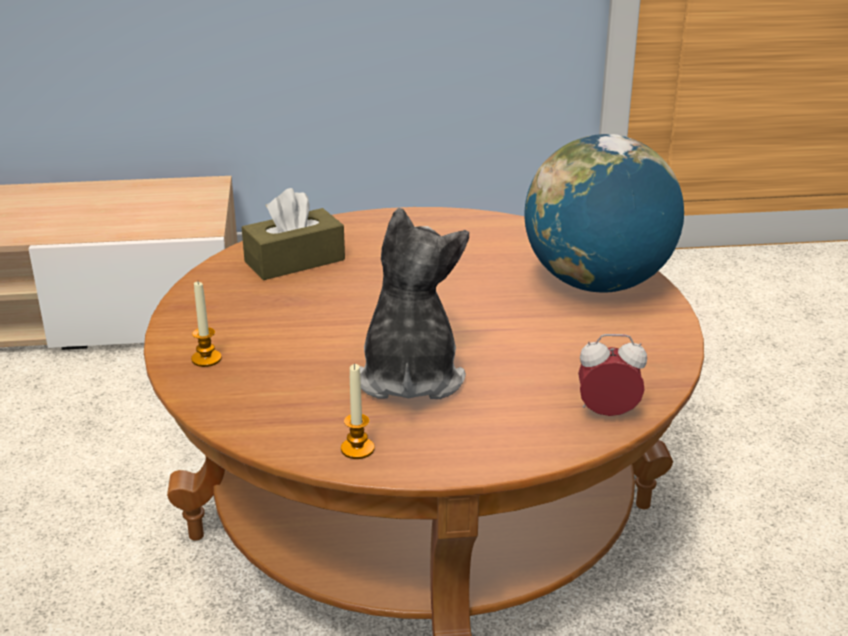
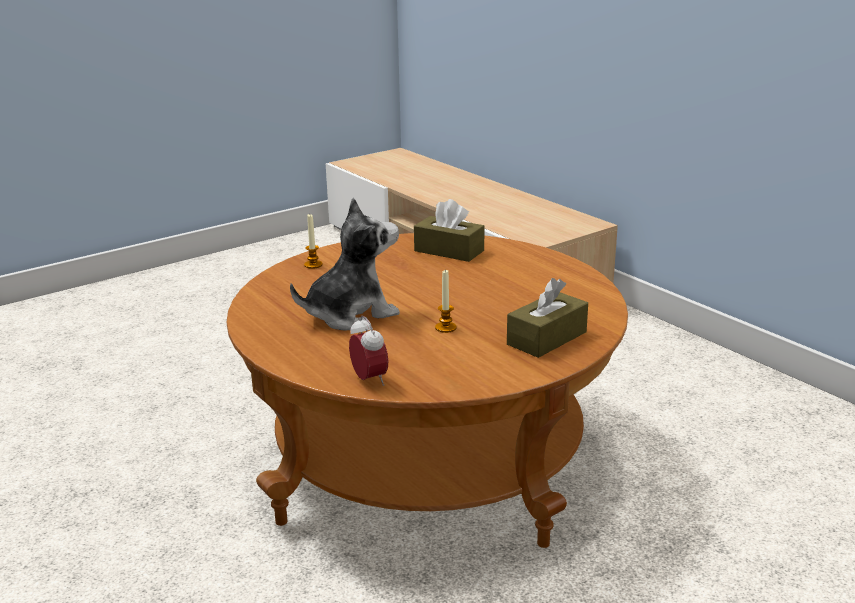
camera: 60 degrees right, 5 degrees down
(357, 449) = (261, 322): candle -> candle (445, 328)
(597, 284) = (547, 338): globe -> brown tissue box

